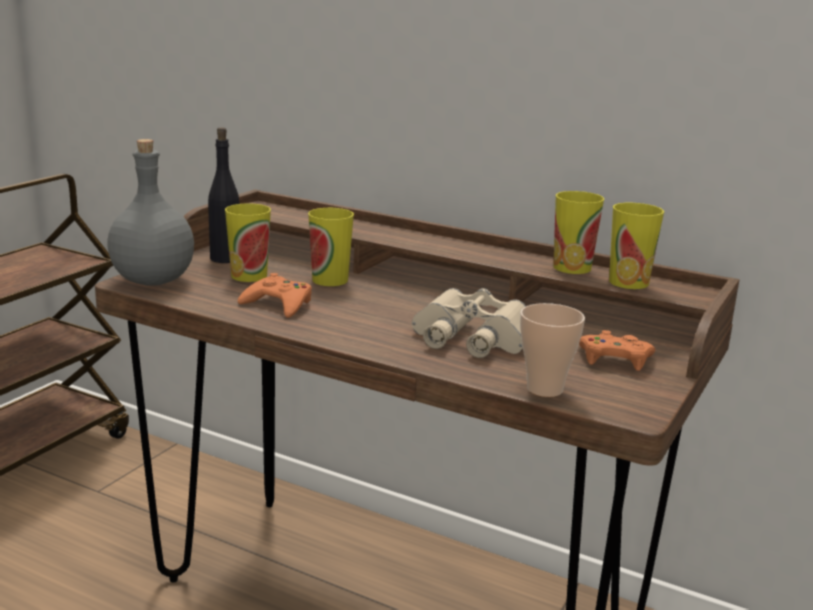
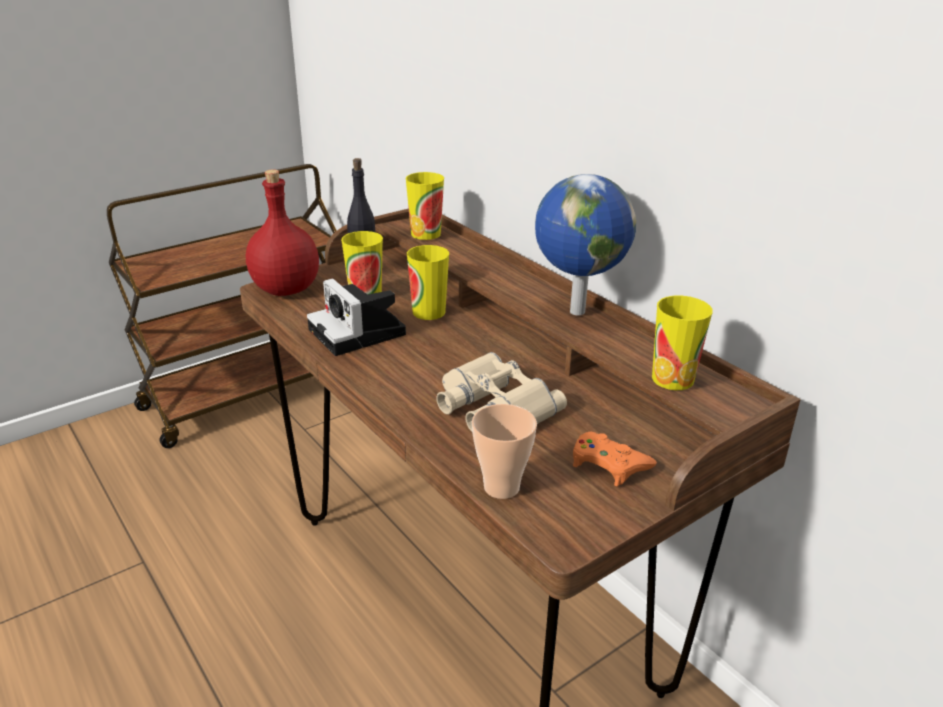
camera: 25 degrees right, 10 degrees up
(151, 281) = (284, 289): grey bottle -> red bottle
(278, 304) = (360, 333): orange game controller -> camera
(494, 251) = (575, 311): none -> globe
(572, 267) = (632, 348): cup -> cup (425, 234)

